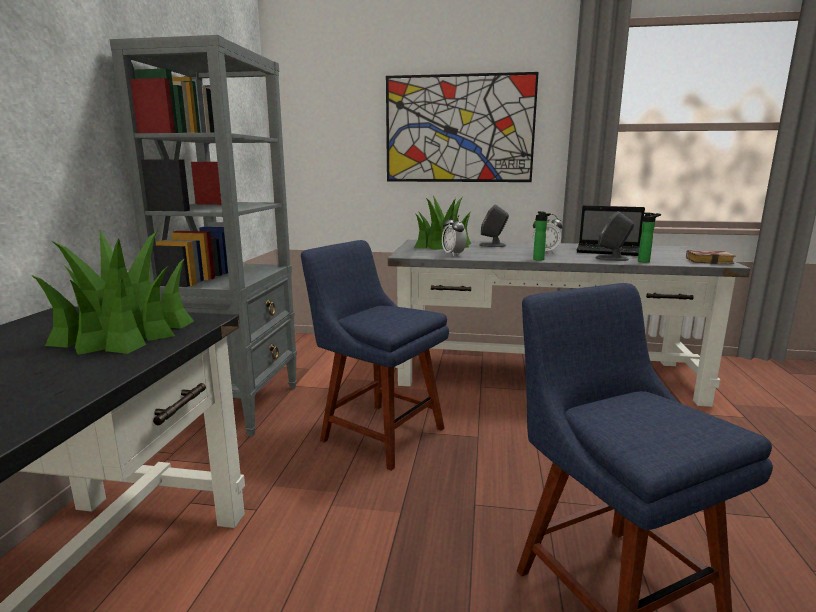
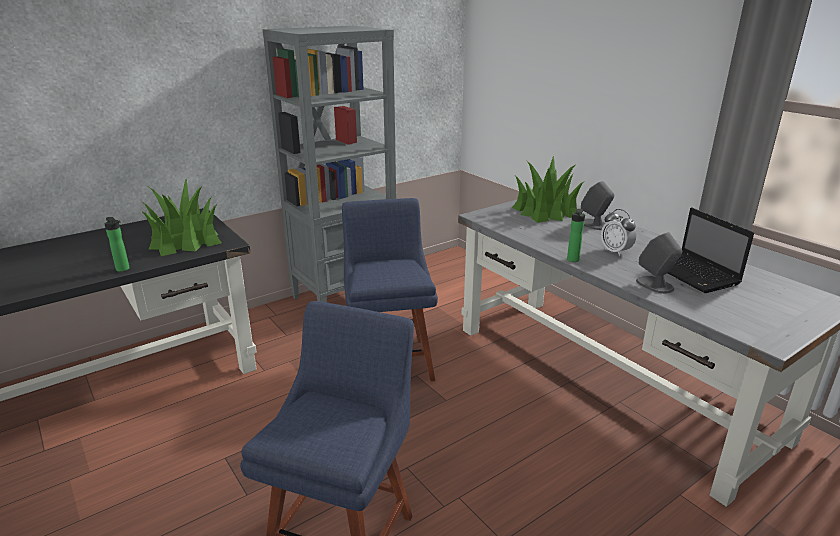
camera: 45 degrees right, 10 degrees up
(453, 254) = (518, 227): alarm clock -> none
(459, 129) = (614, 81): picture -> none
(645, 261) = (679, 302): bottle -> bottle (123, 269)
(710, 261) = (767, 332): book -> none

